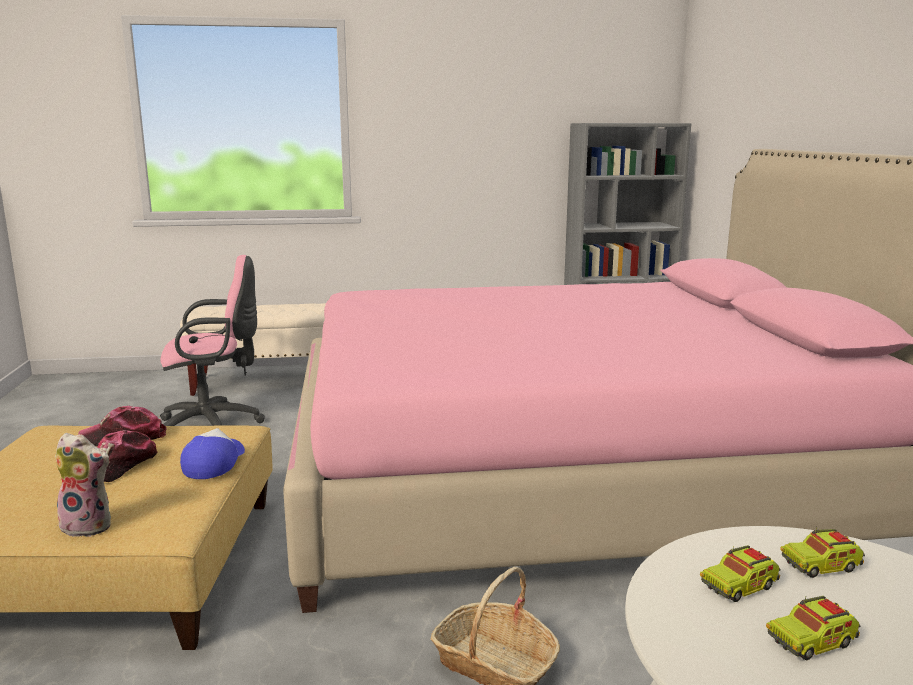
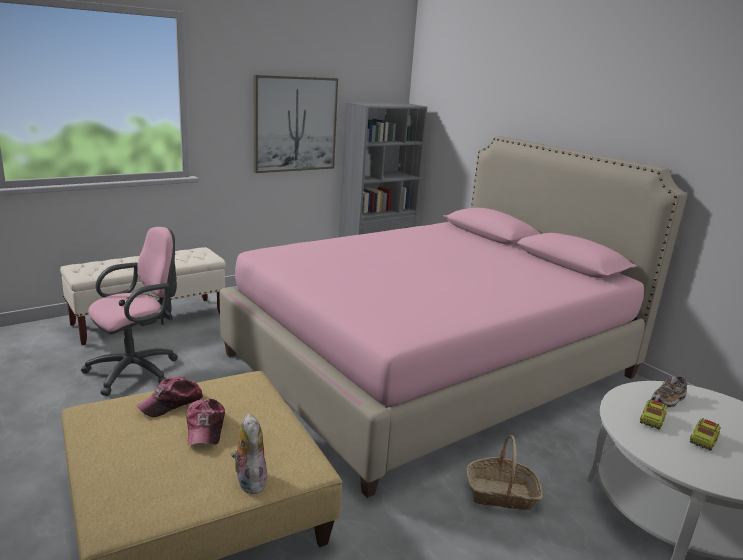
camera: 30 degrees left, 5 degrees up
(90, 525) = (249, 481): plush toy -> plush toy turned 90 degrees counterclockwise
(214, 462) = (271, 409): cap -> none
(495, 154) = (295, 124): none -> picture
(821, 565) = (668, 400): toy truck -> shoe

